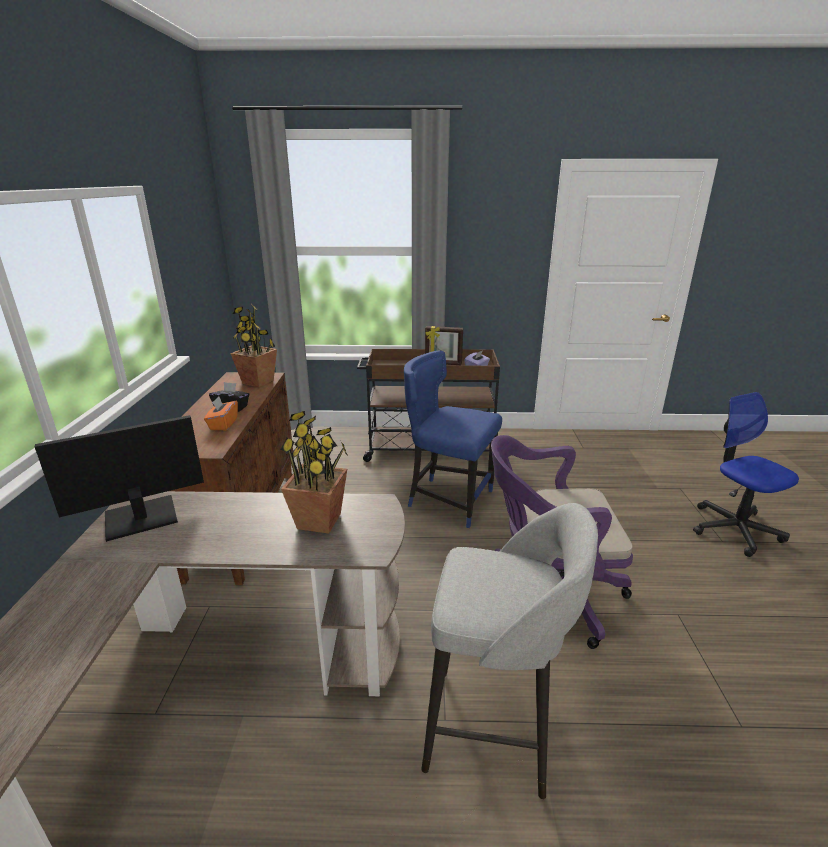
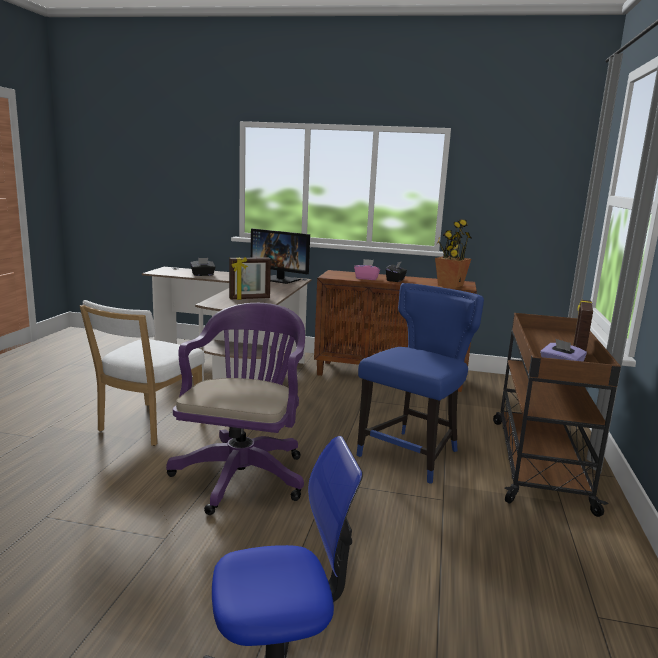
camera: 100 degrees right, 10 degrees down
(53, 645) = (203, 275): none -> black tissue box
(140, 517) = (280, 279): monitor -> monitor turned 135 degrees clockwise
(223, 424) = (366, 278): orange tissue box -> pink tissue box
(319, 521) = (249, 298): potted plant -> picture frame
(492, 730) = (147, 426): grey stool -> white chair

